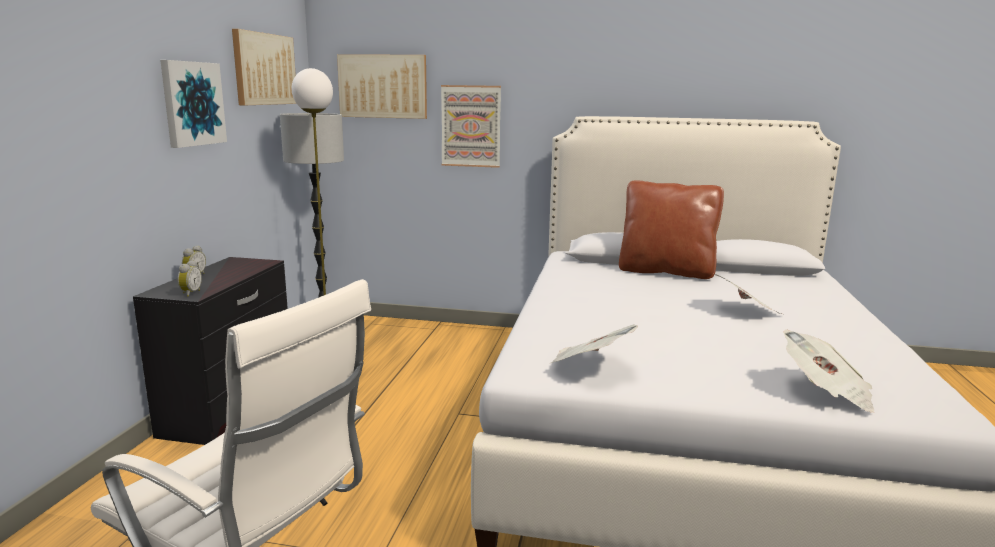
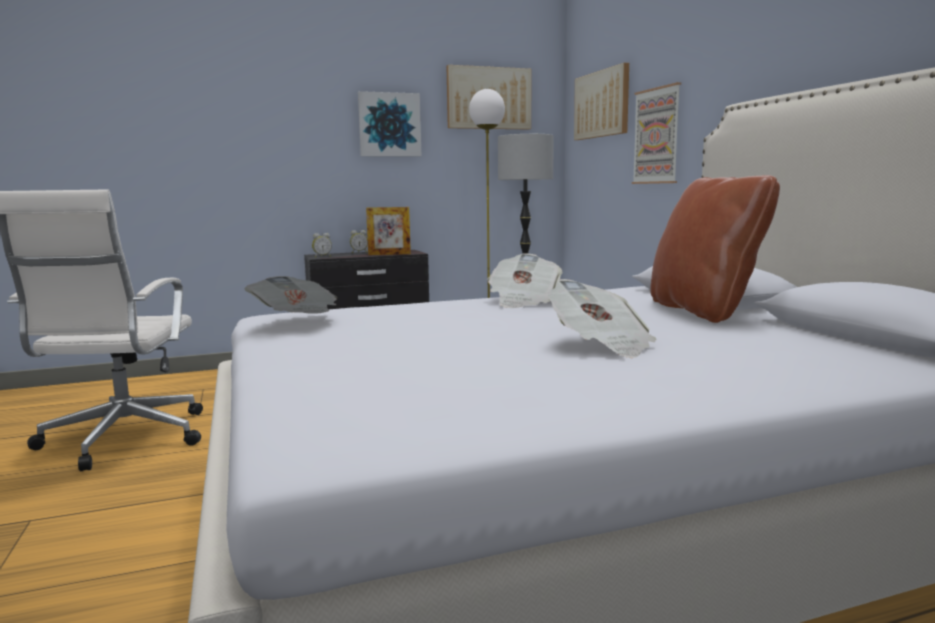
camera: 60 degrees right, 5 degrees down
(250, 270) = (389, 254): none -> picture frame
(826, 393) = (318, 390): newspaper -> newspaper (523, 301)

